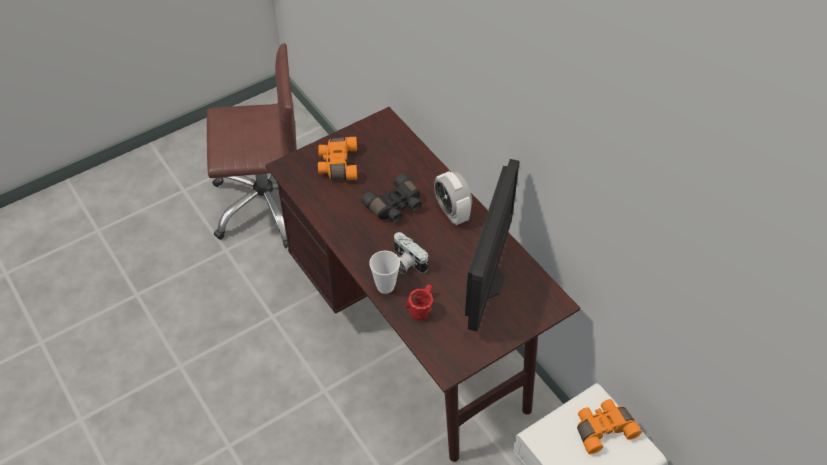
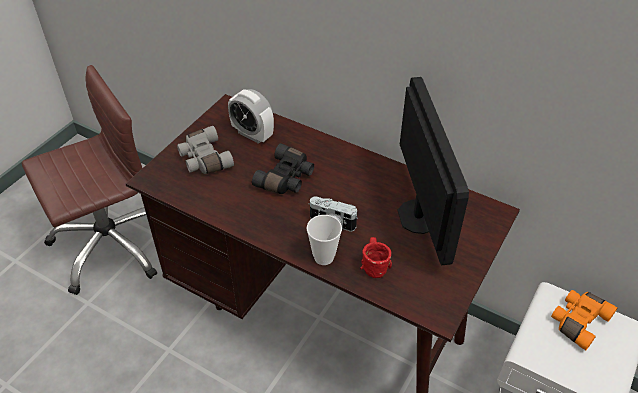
camera: 25 degrees left, 5 degrees down
(337, 164) = (204, 159): orange binoculars -> grey binoculars
(452, 212) = (345, 166): alarm clock -> alarm clock (252, 134)

